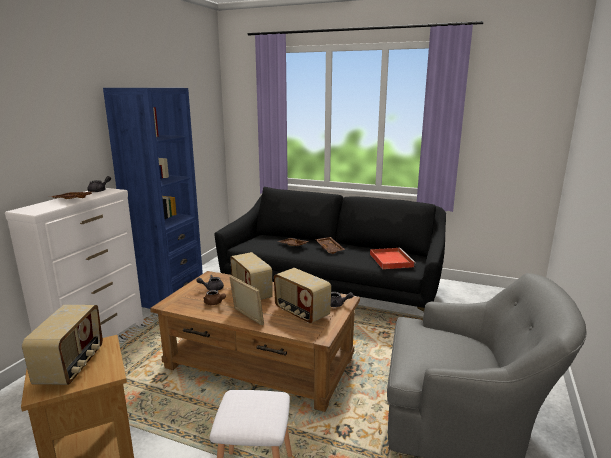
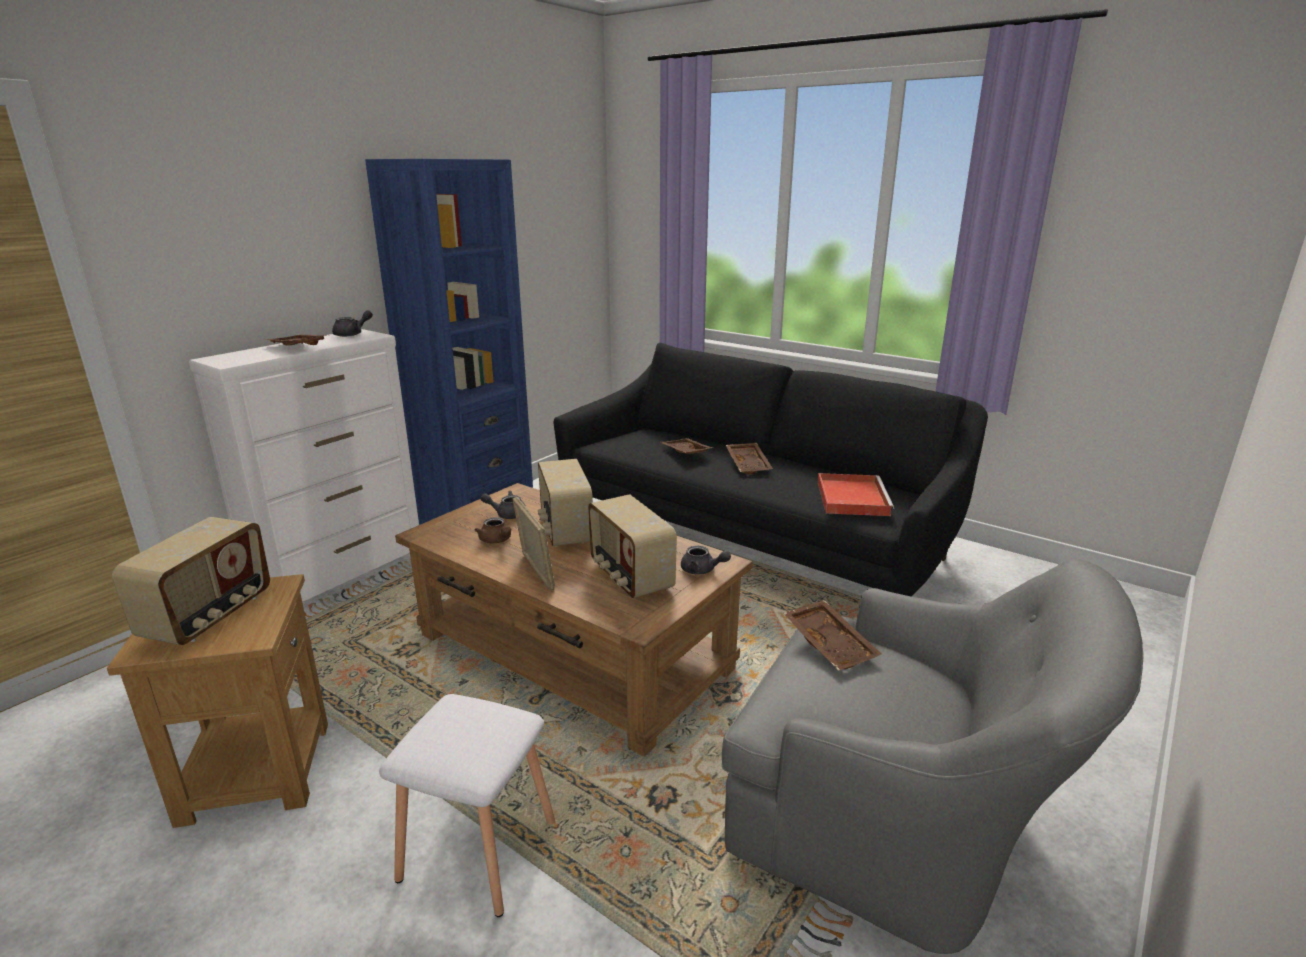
camera: 15 degrees right, 5 degrees up
(419, 332) = (831, 644): none -> brown tray

